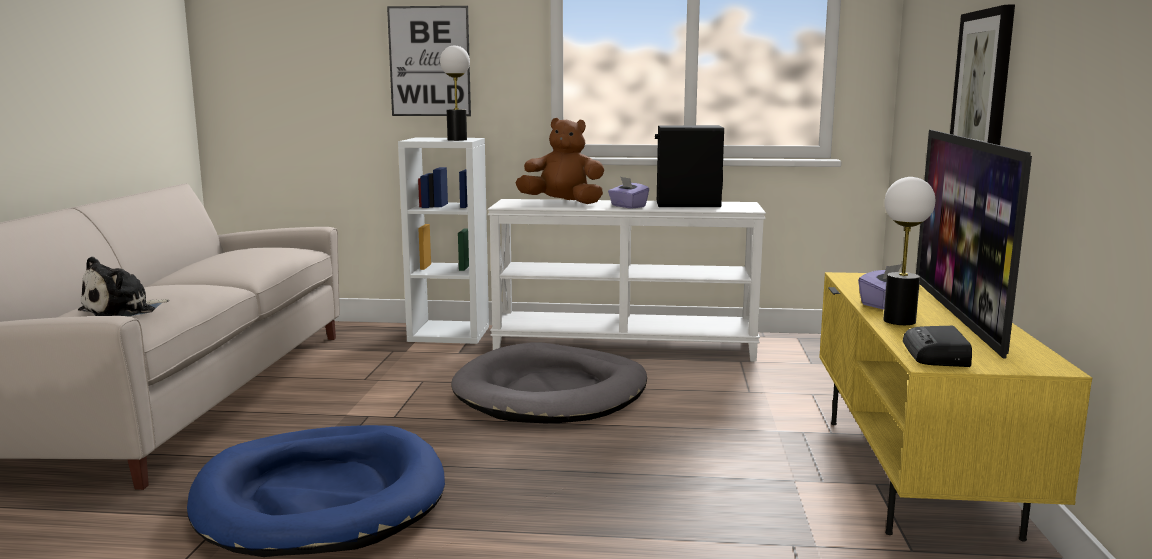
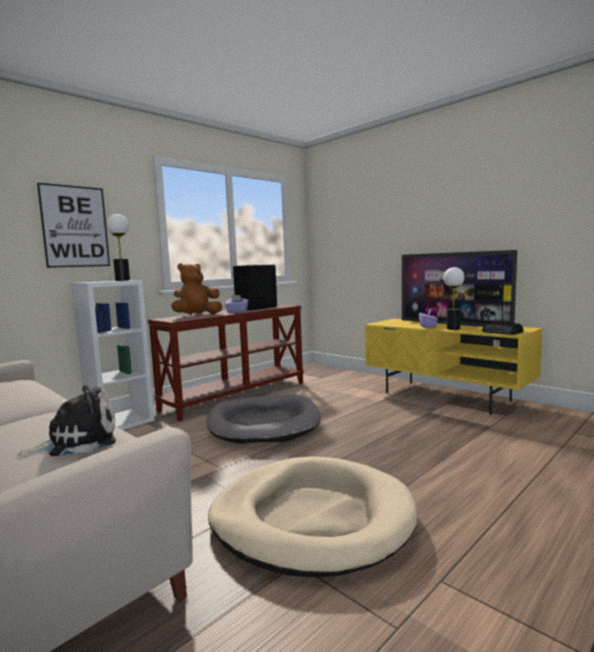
camera: 50 degrees left, 5 degrees down
(123, 311) = (78, 441): plush toy -> plush toy turned 105 degrees counterclockwise
(321, 498) = (311, 519): blue dog bed -> beige dog bed
(625, 346) = (236, 396): white console table -> brown console table
(983, 85) = (409, 236): picture -> none

